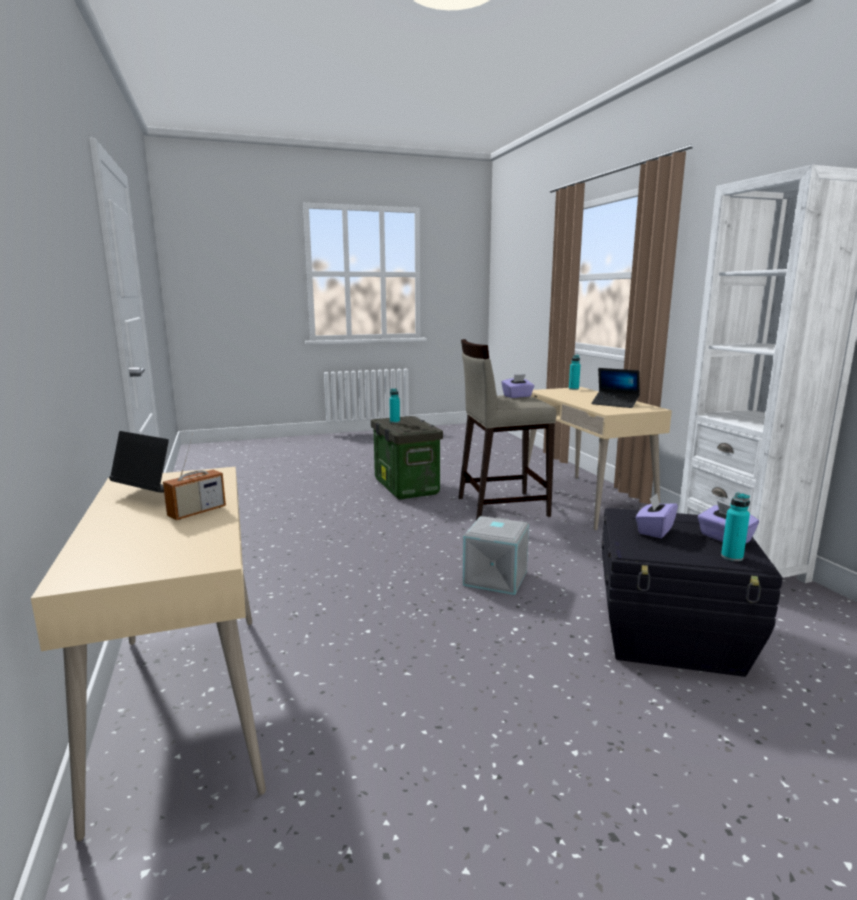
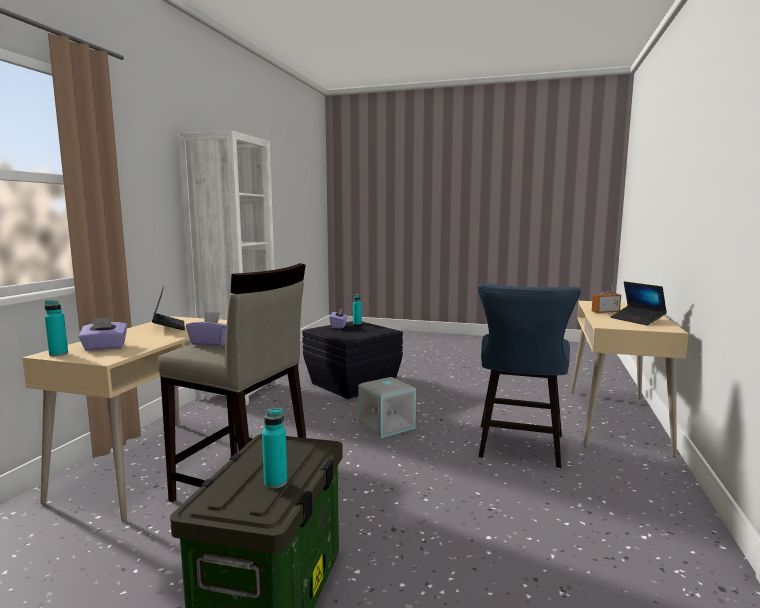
camera: 145 degrees left, 5 degrees down
(329, 595) = (519, 449): none -> blue chair
(654, 530) = (357, 332): purple tissue box -> purple tissue box (105, 347)

